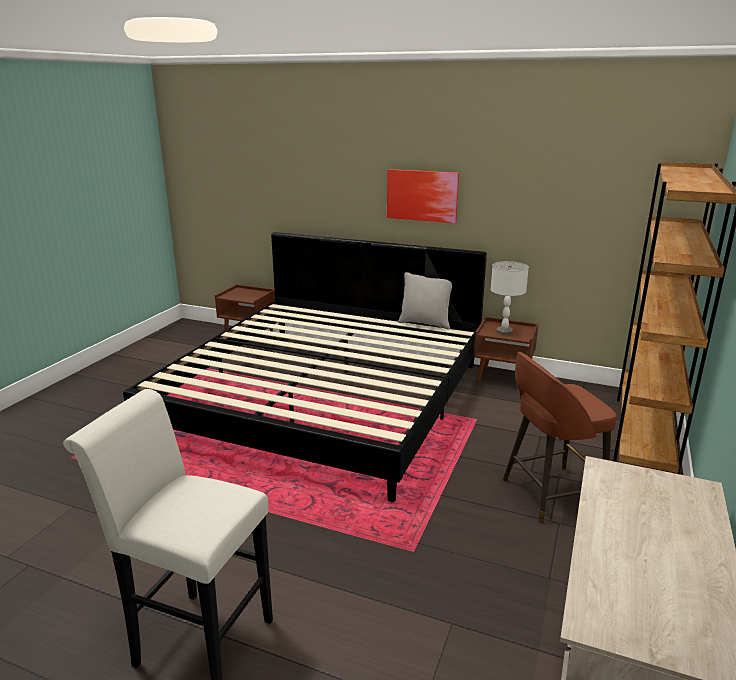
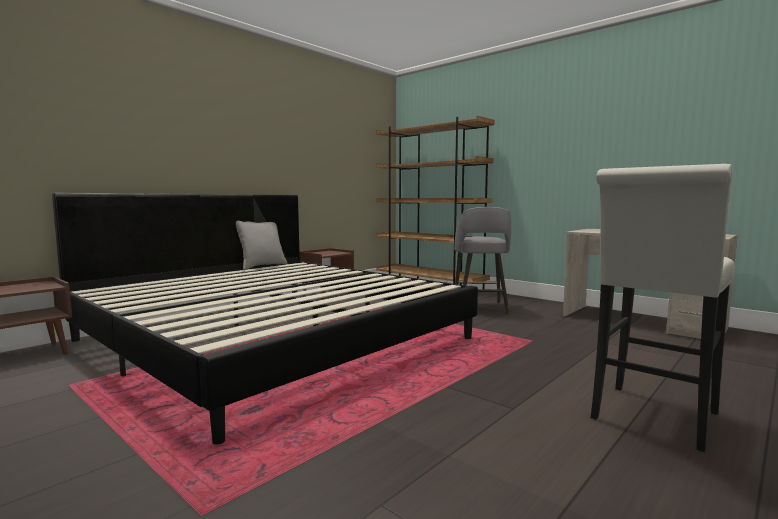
camera: 70 degrees left, 15 degrees down
(422, 195) = (238, 148): picture -> none
(504, 332) = (328, 253): grey table lamp -> none
(549, 494) = (480, 308): brown stool -> grey stool

